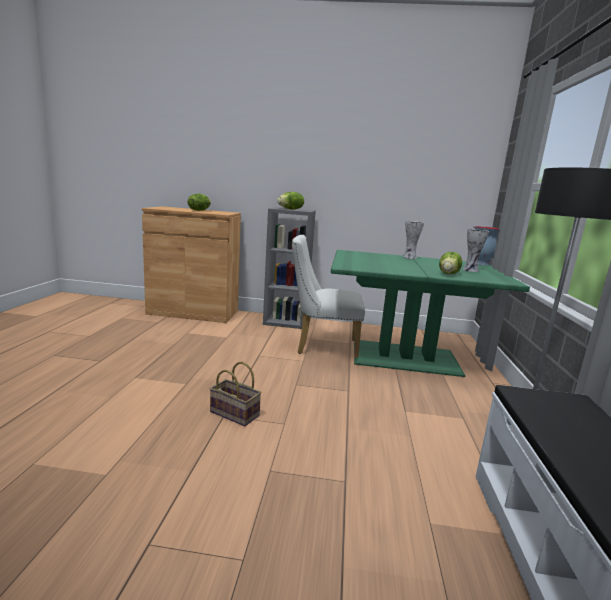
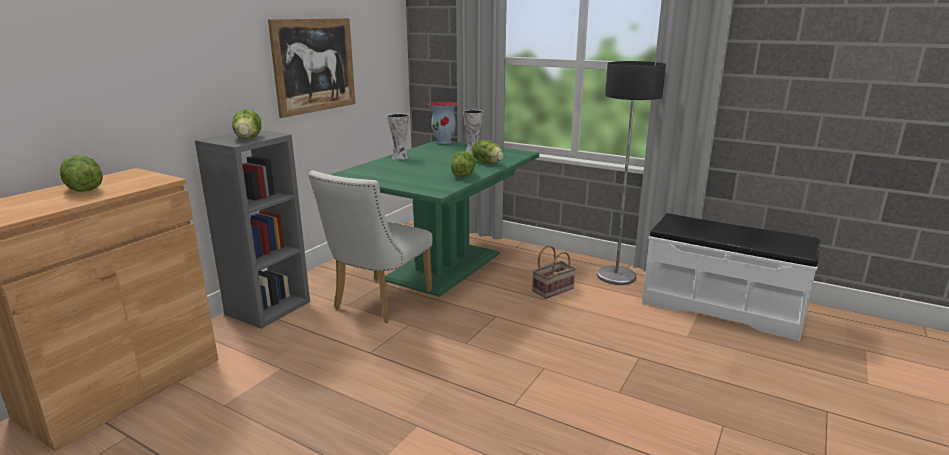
camera: 65 degrees left, 5 degrees up
(236, 413) = (513, 395): basket -> basket (553, 289)
(381, 179) = (314, 65): none -> picture
(397, 269) = (463, 175): none -> lettuce

